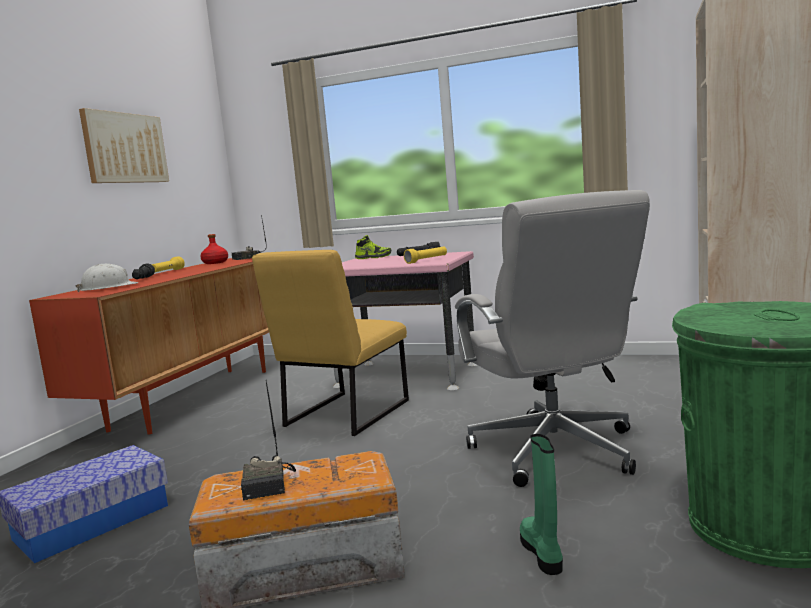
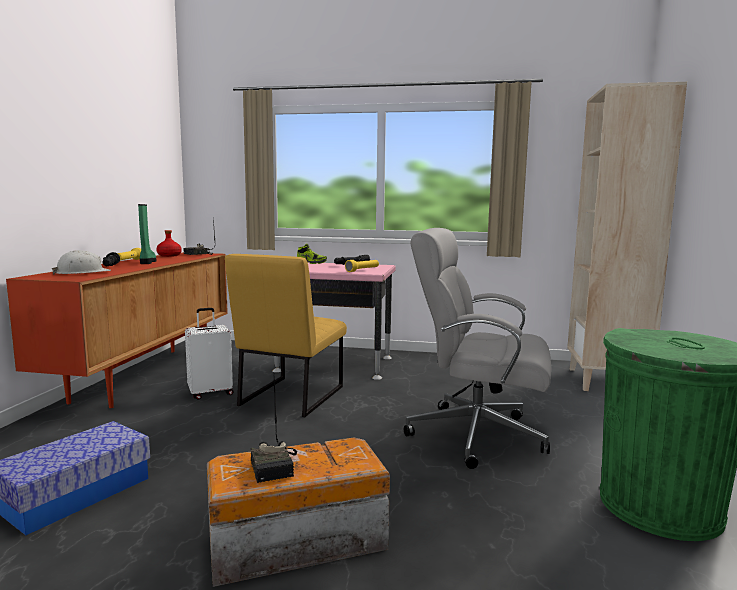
camera: 10 degrees left, 0 degrees up
(125, 148) = (100, 146): picture -> none
(258, 414) = (210, 393): none -> white suitcase
(543, 552) = (496, 527): green boot -> green boot (147, 262)
(554, 449) = (476, 435): grey office chair -> grey office chair turned 135 degrees clockwise

